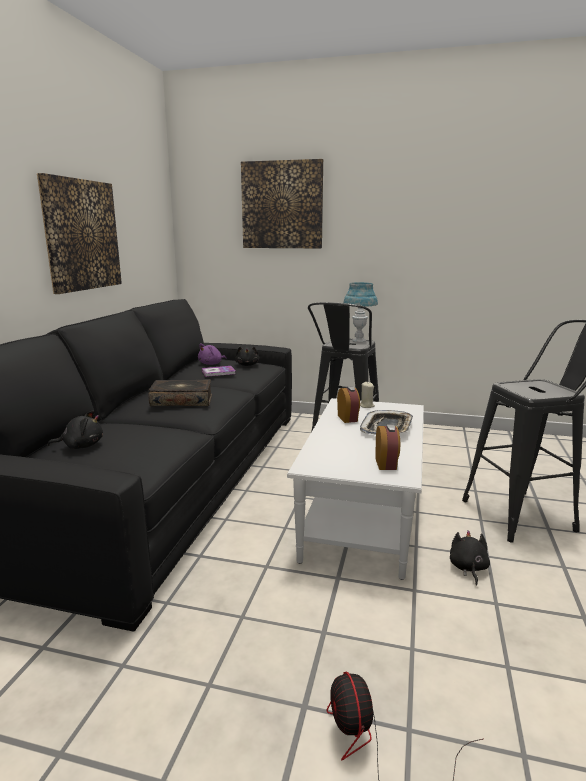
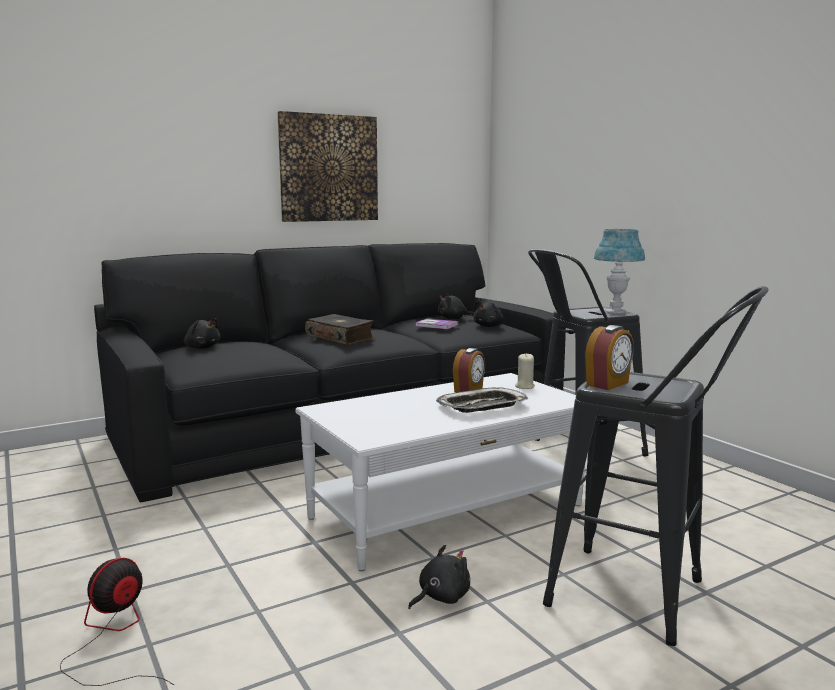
camera: 45 degrees right, 5 degrees down
(211, 364) = (454, 319): purple plush toy -> black plush toy
(282, 205) = (584, 129): picture -> none
(386, 464) = (387, 427): alarm clock -> alarm clock (608, 384)

